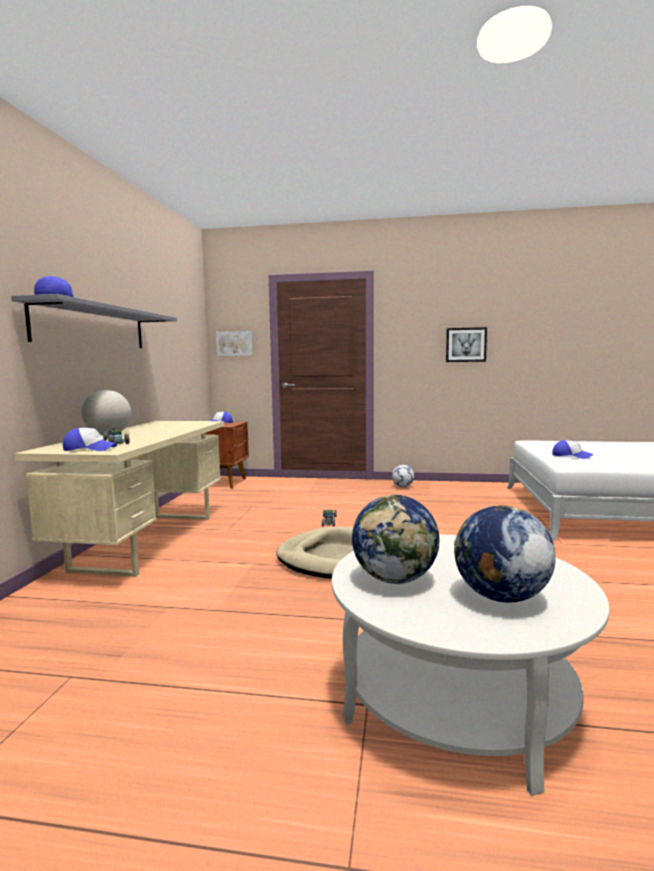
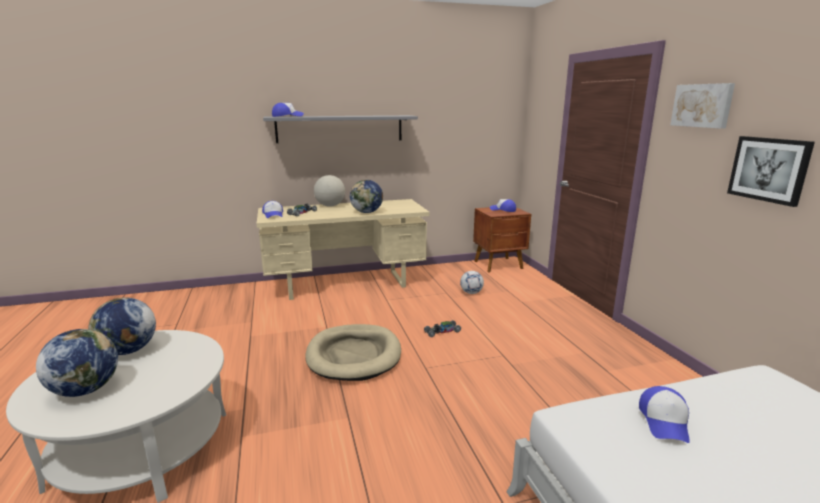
camera: 65 degrees right, 10 degrees up
(179, 429) = (367, 212): none -> globe
(234, 343) = (539, 131): picture -> picture (702, 105)
(402, 486) = (614, 346): football -> football (471, 293)

